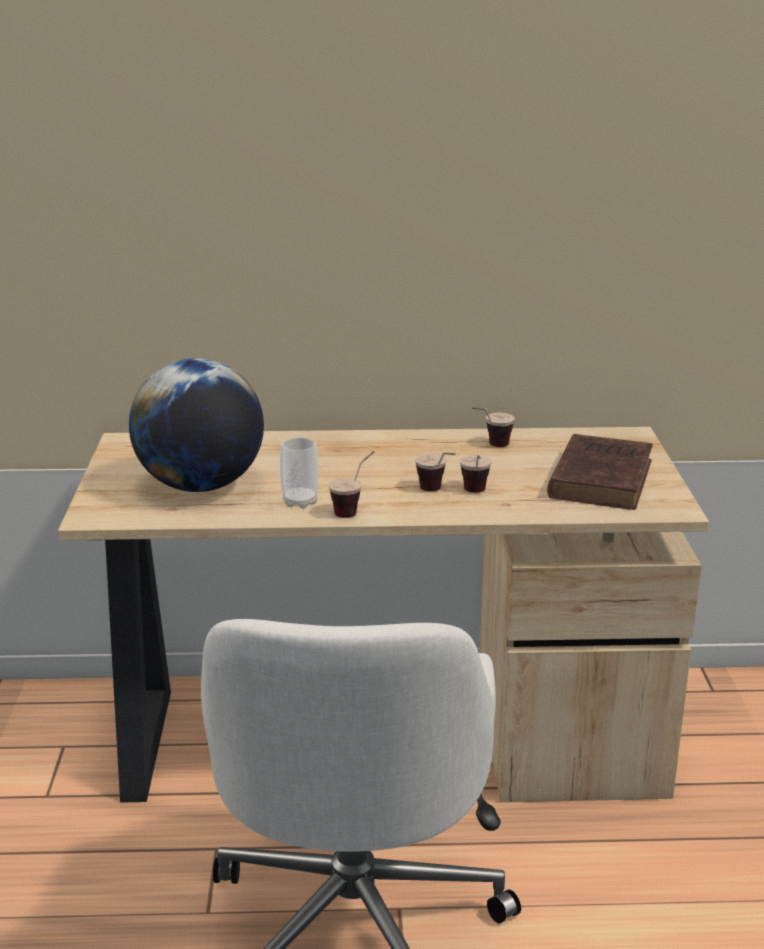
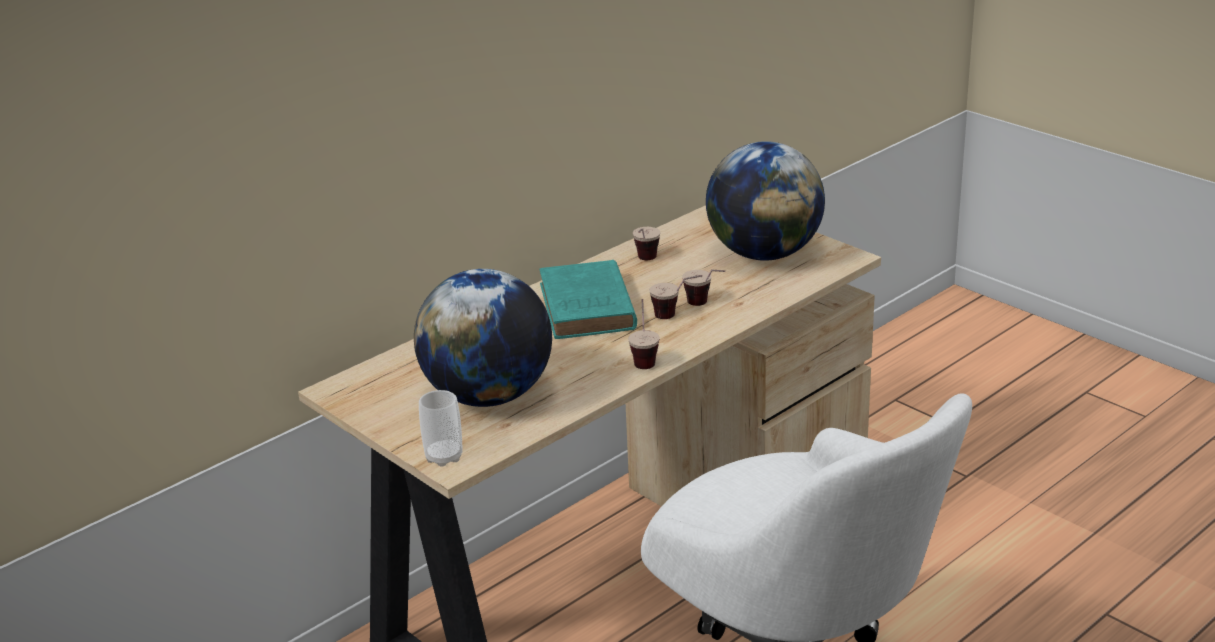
camera: 40 degrees left, 5 degrees up
(300, 502) = (593, 371): cup -> cup (444, 457)
(382, 460) = (587, 308): none -> turquoise book
(601, 478) = (764, 254): brown book -> globe

